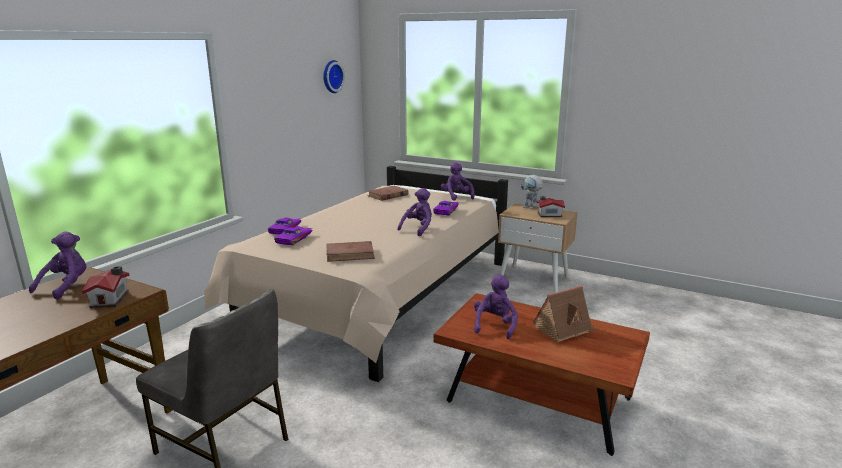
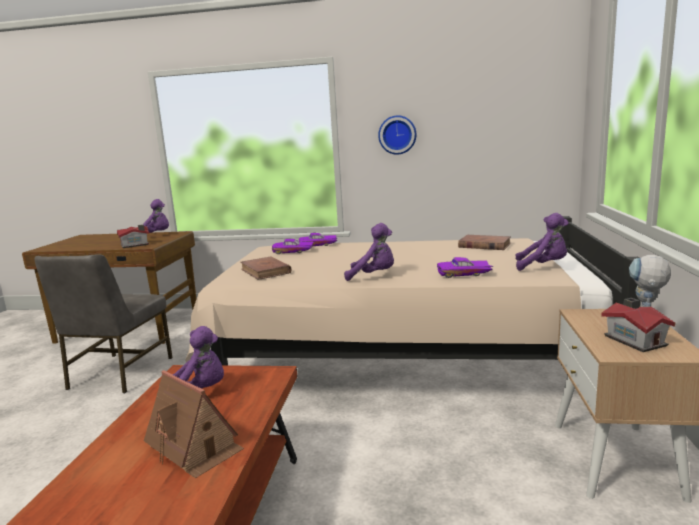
camera: 70 degrees right, 5 degrees down
(331, 76) = (515, 94): wall clock -> wall clock (397, 135)
(456, 197) = (543, 266): purple plush toy -> purple plush toy turned 60 degrees clockwise

